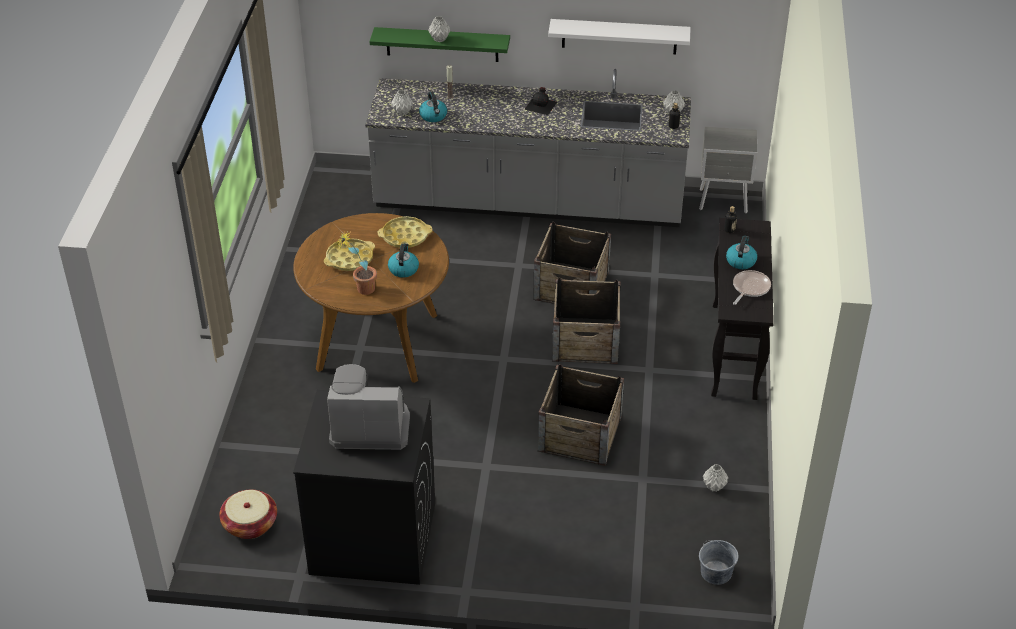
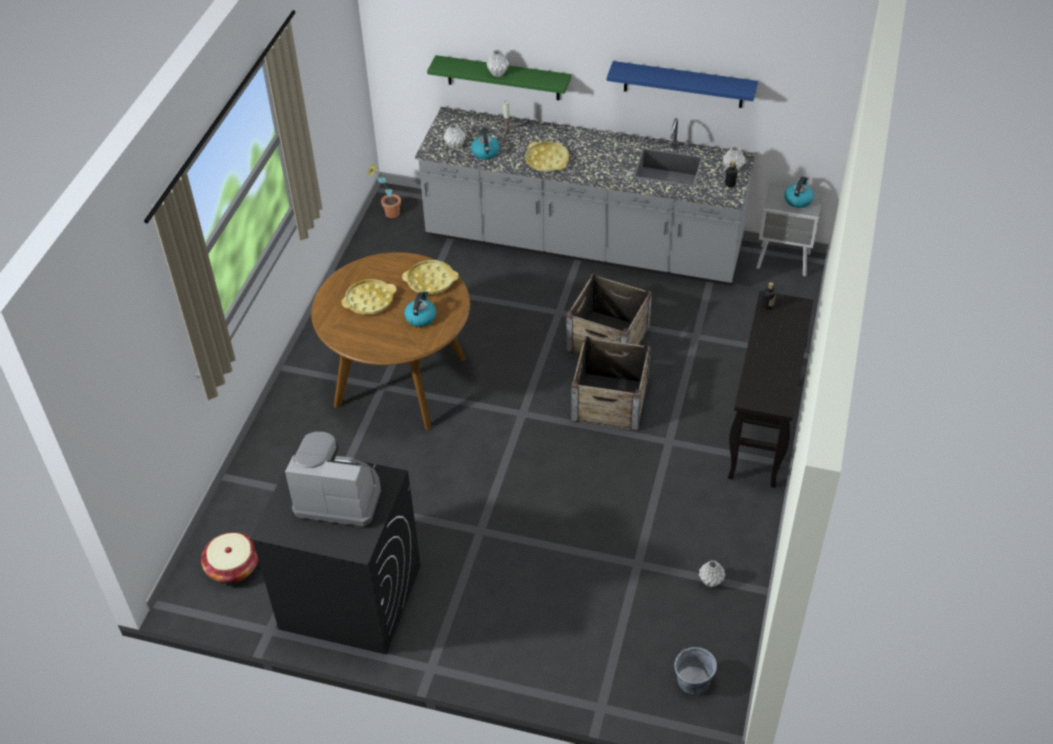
camera: 10 degrees right, 5 degrees up
(360, 290) = (372, 336): potted plant -> potted plant (387, 213)
(495, 118) = (547, 160): none -> yellow tray
(541, 105) = (597, 149): black bottle -> none
(580, 434) = (583, 505): crate -> none
(619, 36) = (683, 84): white shelf -> blue shelf
(740, 261) = (772, 342): kettle -> kettle (798, 200)
(750, 288) = (775, 375): frying pan -> none

